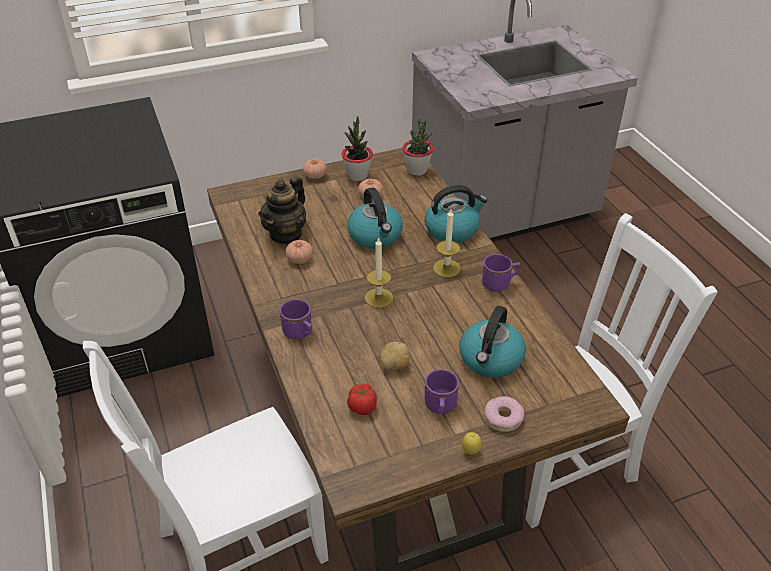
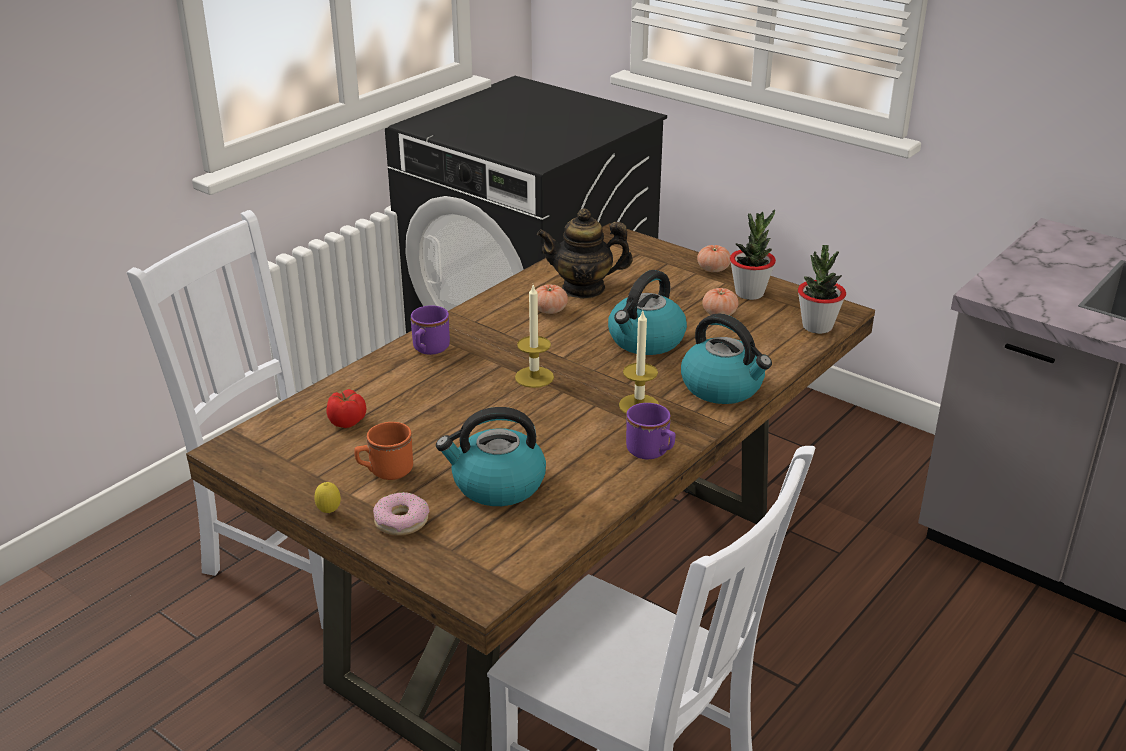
camera: 60 degrees right, 10 degrees down
(394, 365) = (429, 421): potato -> none
(440, 407) = (385, 471): purple mug -> orange mug

